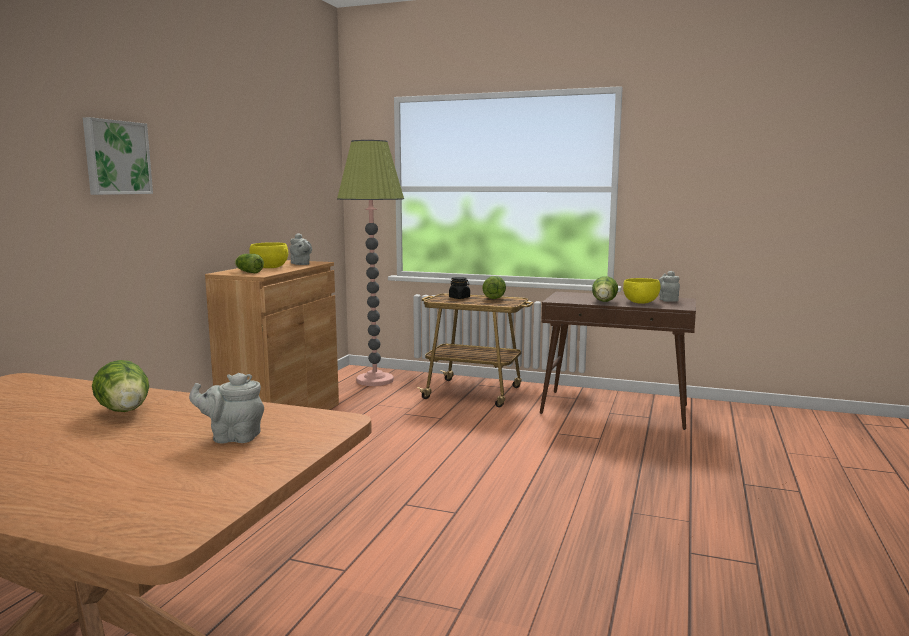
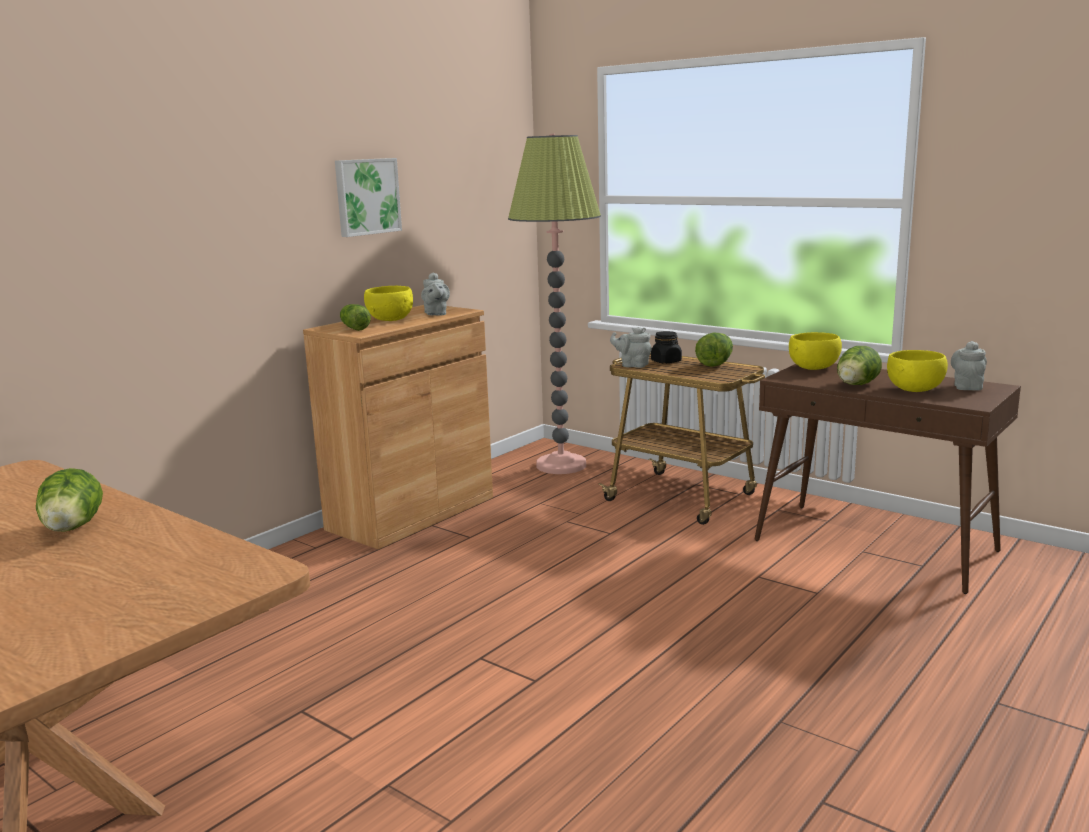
camera: 20 degrees right, 5 degrees up
(116, 157) = (172, 194): picture -> picture (366, 196)
(233, 437) = (133, 582): grey teapot -> grey teapot (633, 365)
(567, 295) = (814, 368): none -> yellow bowl

